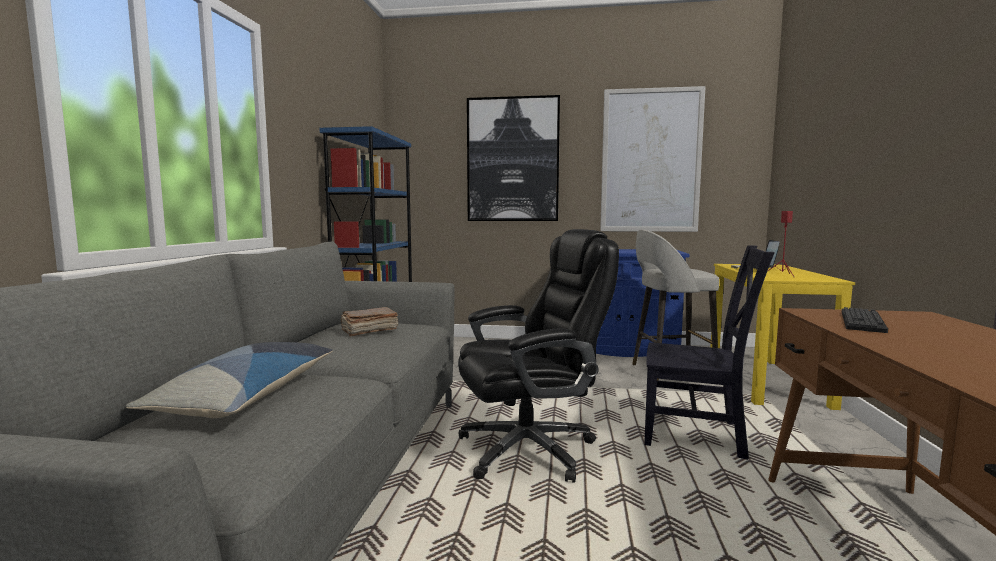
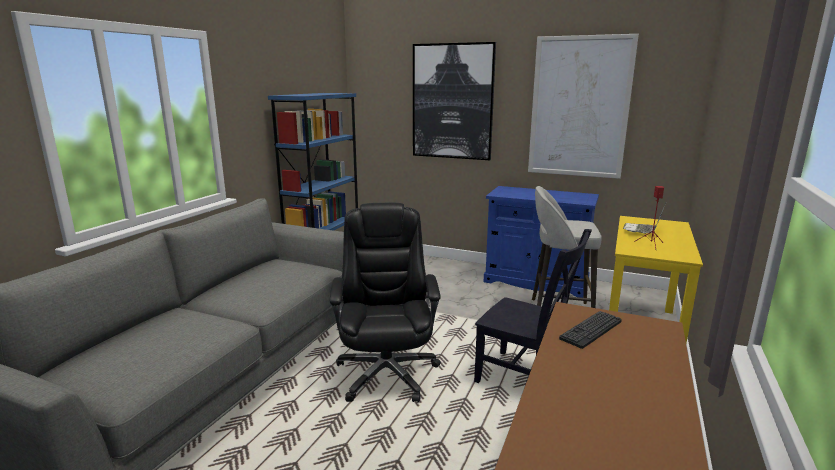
camera: 15 degrees right, 10 degrees up
(249, 395) = (162, 332): pillow -> none
(368, 331) = (276, 274): brown book -> none
(530, 449) = (386, 372): black office chair -> black office chair turned 90 degrees counterclockwise

